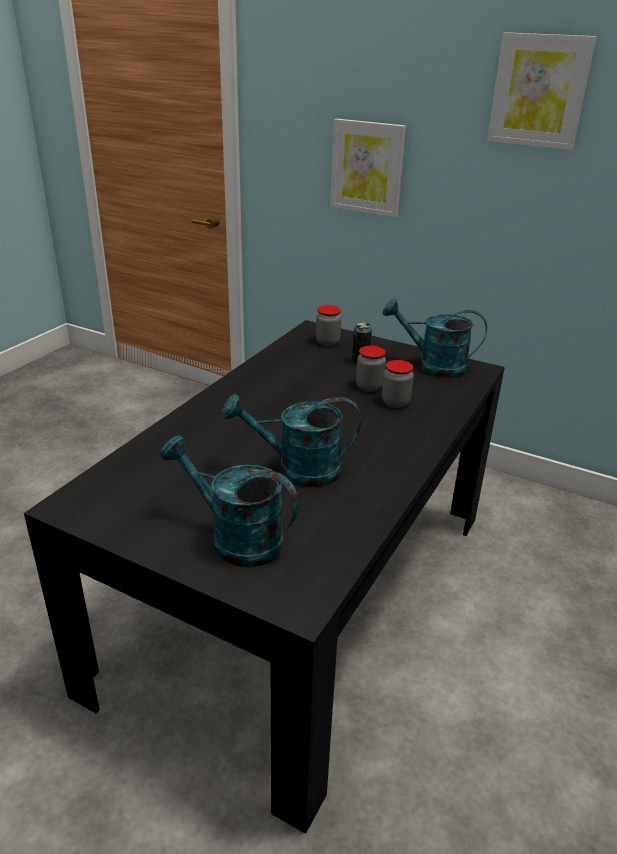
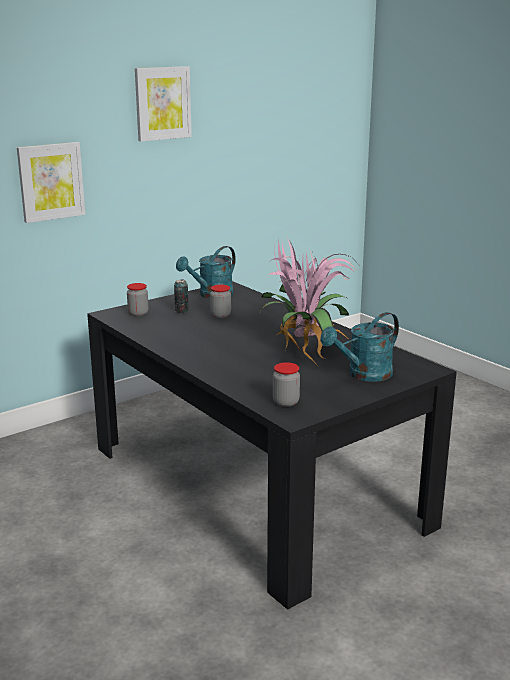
camera: 65 degrees left, 10 degrees down
(297, 470) = (305, 350): turquoise watering can -> potted plant
(395, 402) = (249, 313): jar -> jar (286, 402)

